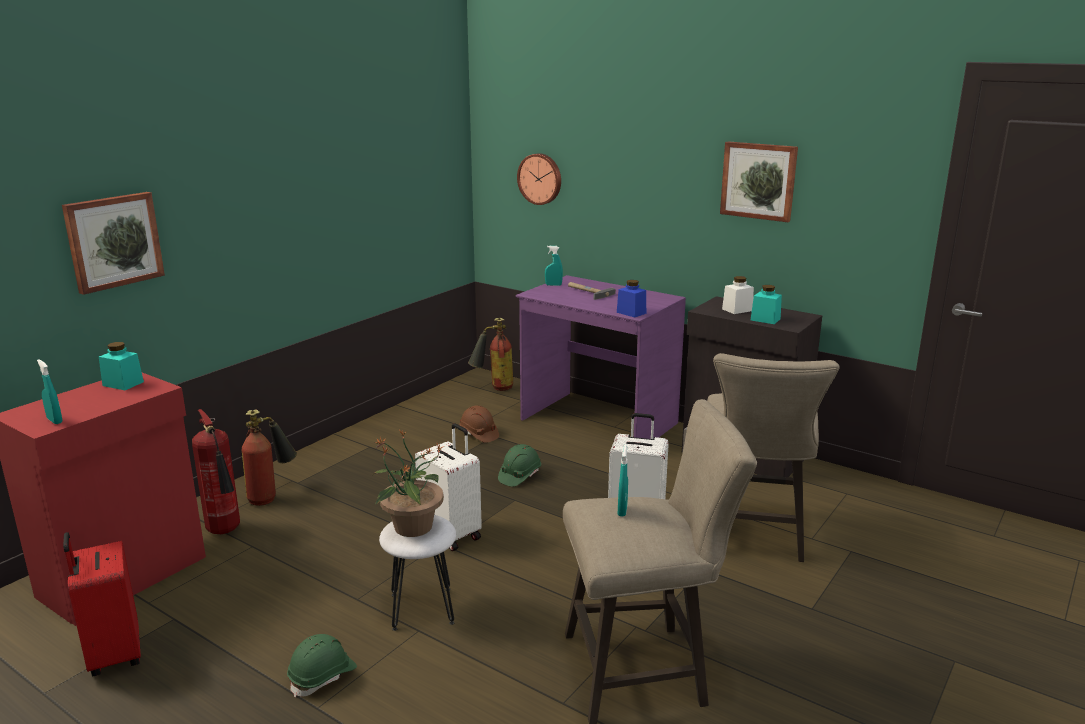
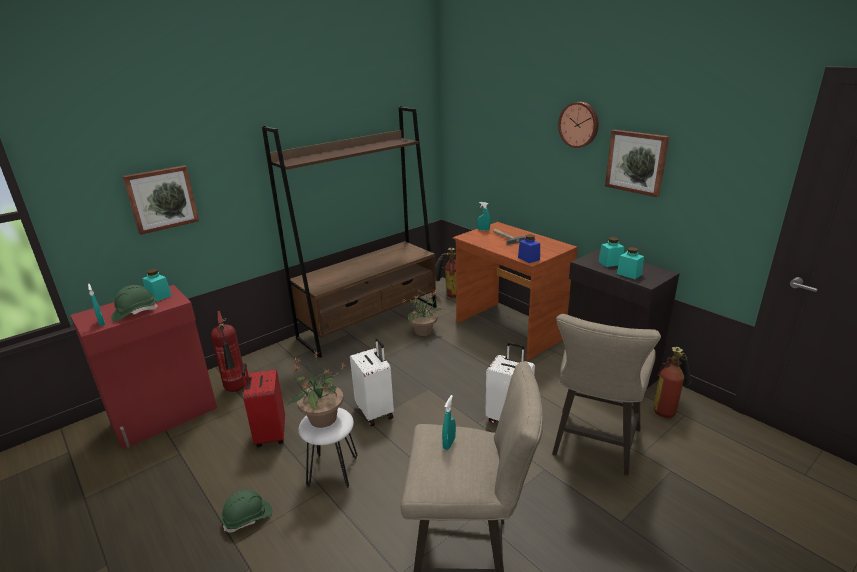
camera: 15 degrees right, 5 degrees up
(113, 655) = (134, 476): red suitcase -> red suitcase (270, 435)
(271, 495) = (274, 365): fire extinguisher -> fire extinguisher (669, 408)
(394, 429) = (370, 322): none -> brown bookcase
(478, 434) = (423, 331): brown hard hat -> potted plant
(519, 476) = (439, 368): green hard hat -> green hard hat (135, 312)
(540, 179) = (482, 151): wall clock -> wall clock (579, 124)
(597, 422) = (509, 329): purple desk -> brown desk
(737, 310) = (610, 263): white jar -> turquoise jar

